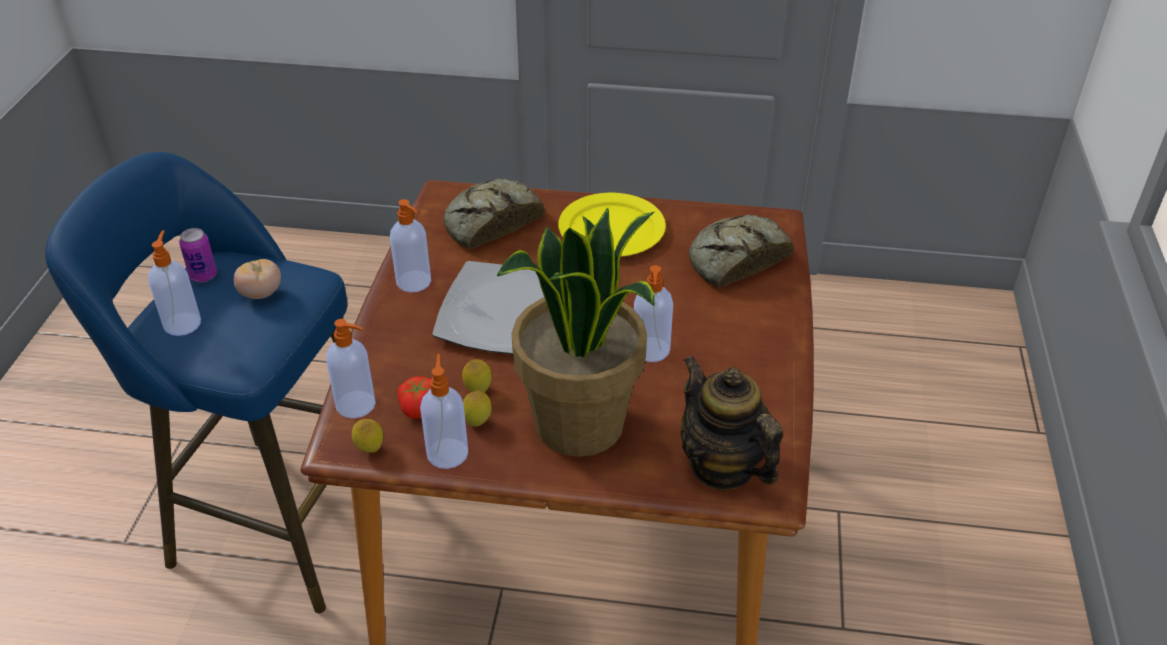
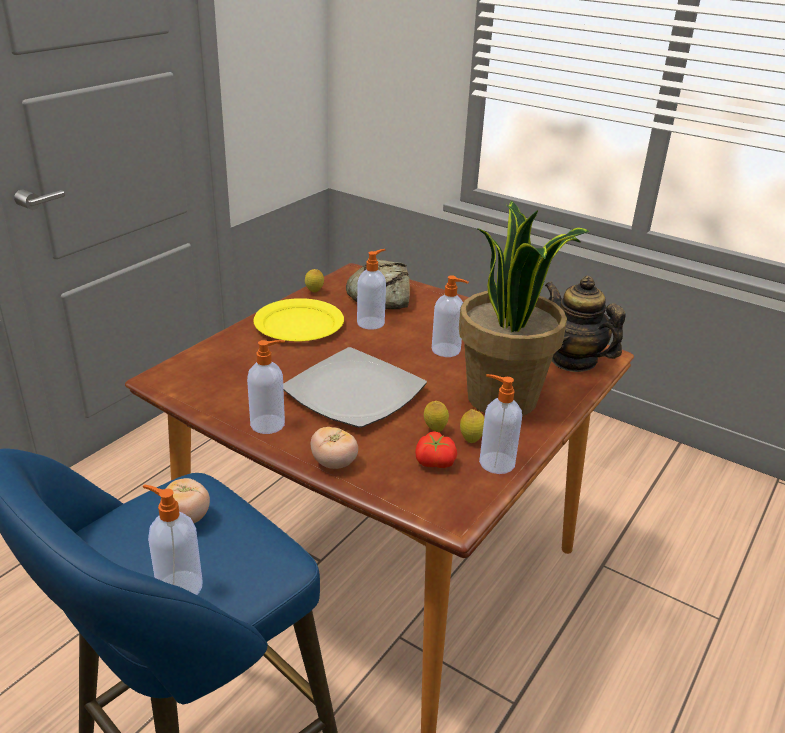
camera: 65 degrees left, 10 degrees down
(203, 276) = (110, 554): can -> none
(357, 405) = (406, 495): soap dispenser -> soap dispenser (371, 323)
(370, 450) = (468, 501): lemon -> lemon (314, 292)
(378, 343) = (334, 463): none -> tomato
(490, 222) = (228, 368): bread -> none
(722, 466) = (573, 360): teapot -> teapot turned 60 degrees clockwise

